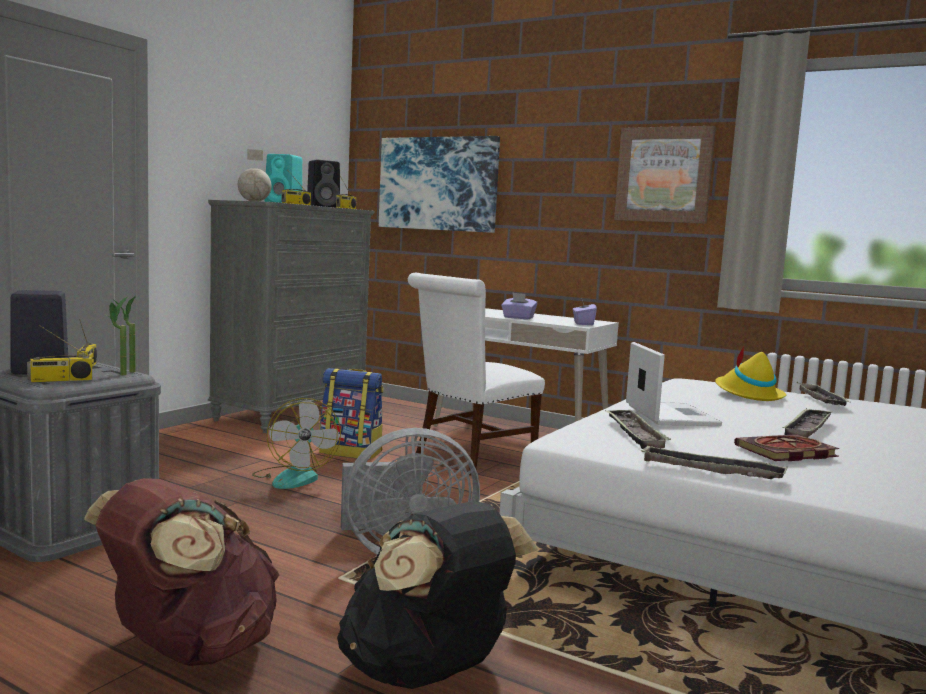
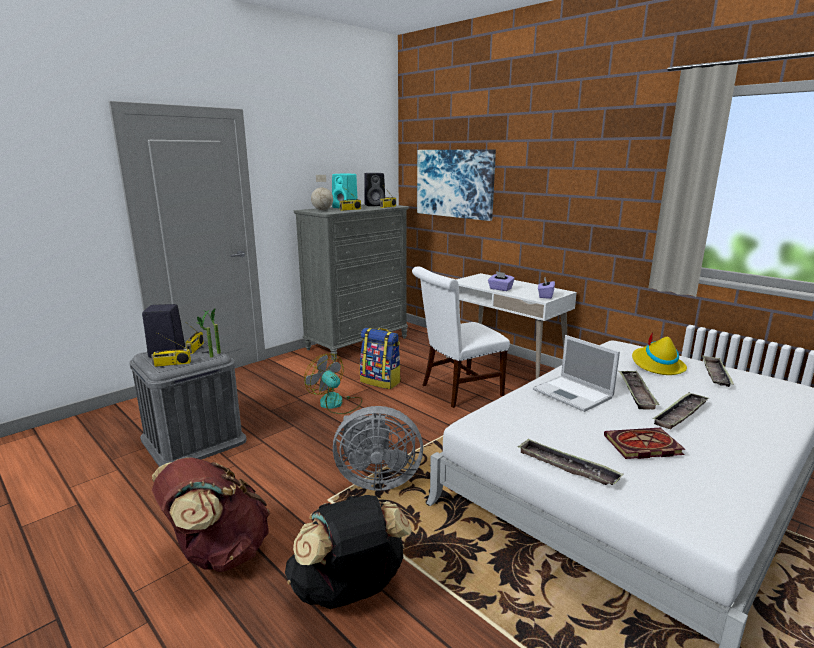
camera: 15 degrees right, 10 degrees up
(294, 477) = (336, 404): fan -> fan turned 135 degrees clockwise
(634, 434) = (533, 417): tray -> tray (636, 392)
(664, 175) = (614, 182): picture -> none
(669, 415) = (574, 394): laptop -> laptop turned 135 degrees clockwise

